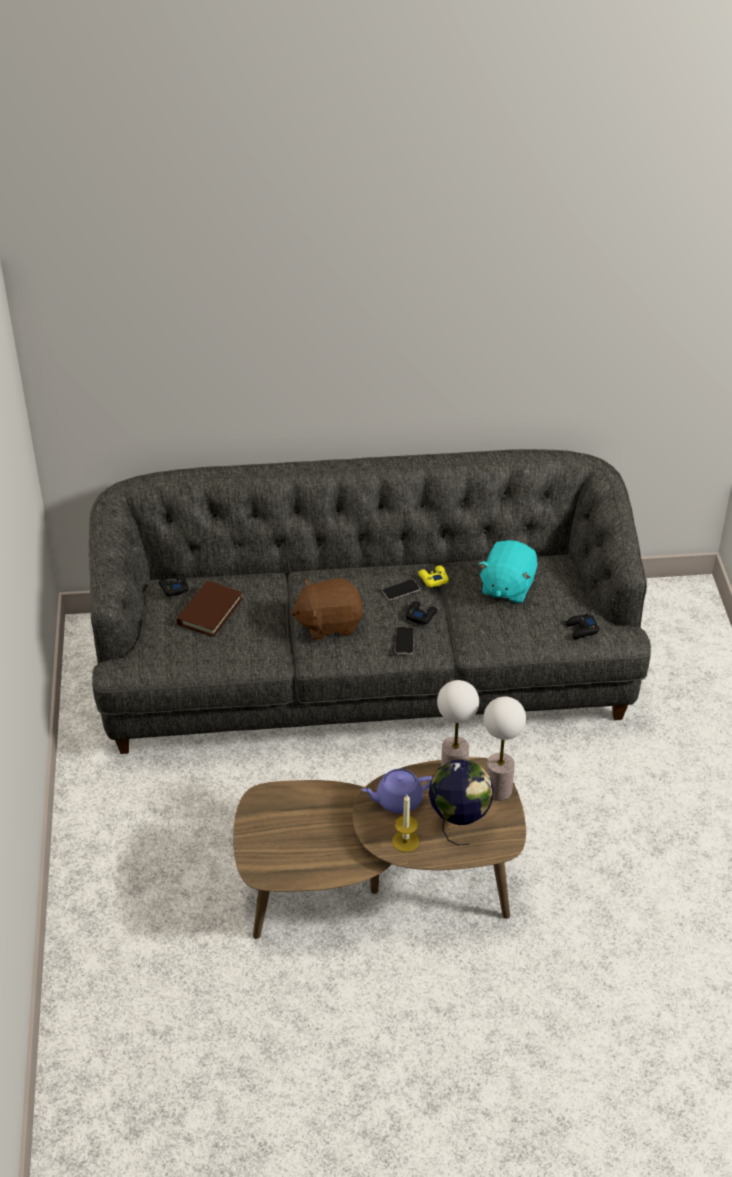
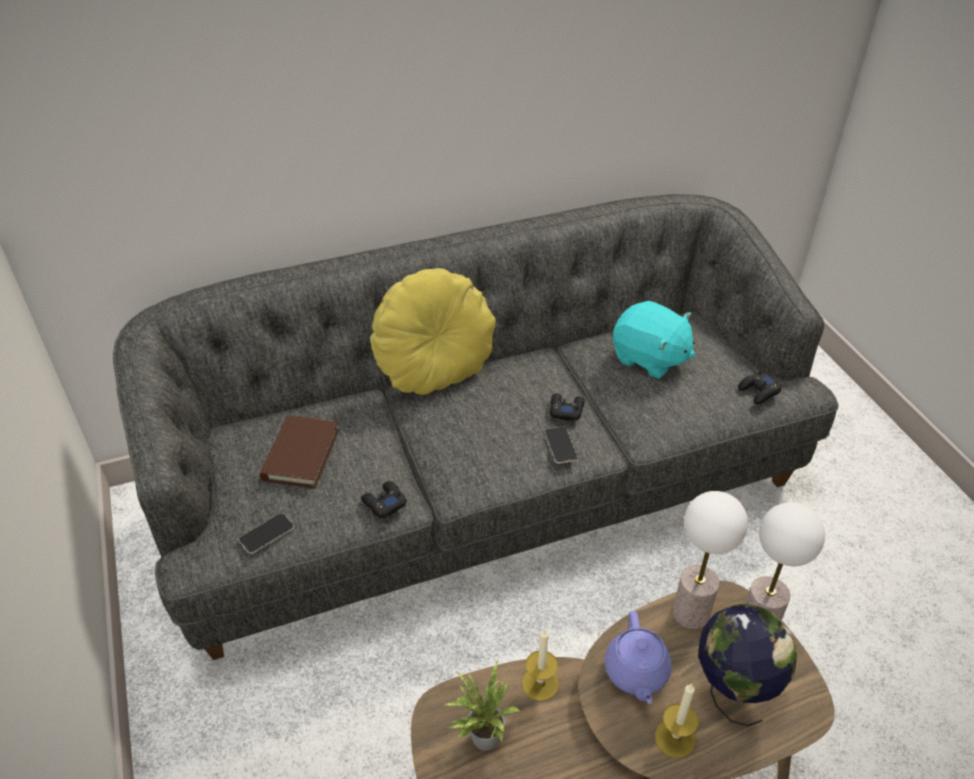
camera: 15 degrees left, 0 degrees up
(174, 588) = (245, 433): black game controller -> black game controller (384, 503)
(283, 817) = (481, 736): none -> potted plant
(329, 623) = (459, 441): brown plush toy -> none
(330, 569) = (435, 375): none -> yellow pillow
(333, 796) = (540, 684): none -> candle
(397, 800) = (636, 673): purple teapot -> purple teapot turned 60 degrees counterclockwise
(400, 590) = (529, 384): phone -> phone (266, 534)
(433, 579) = (559, 364): yellow game controller -> none
(506, 587) = (649, 358): turquoise plush toy -> turquoise plush toy turned 60 degrees counterclockwise

